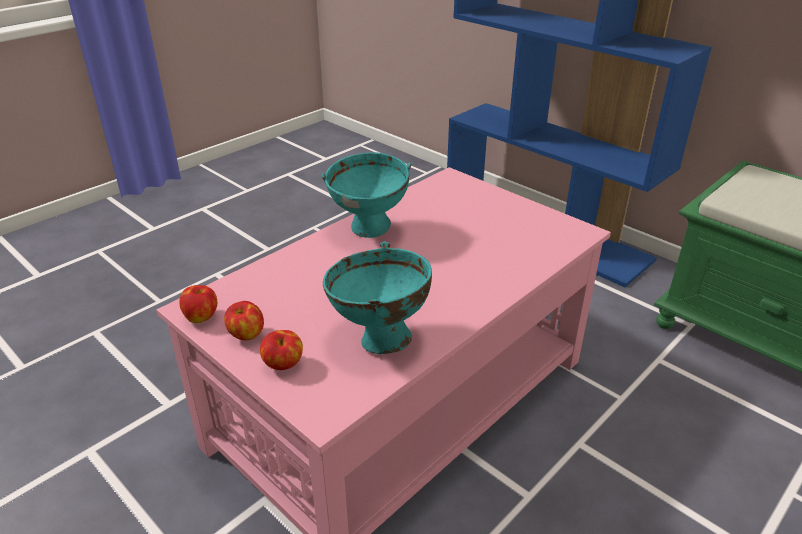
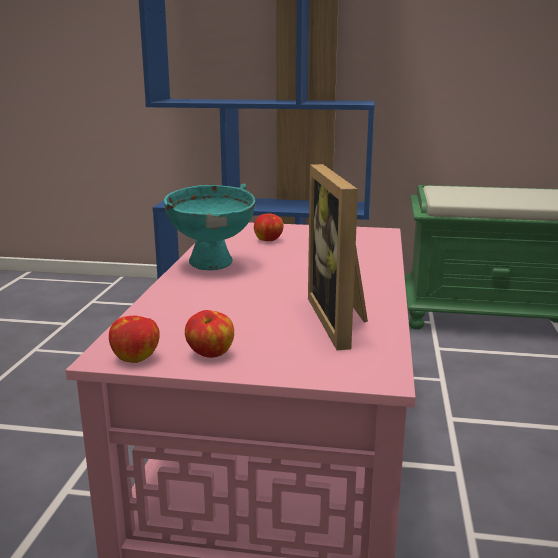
camera: 35 degrees left, 15 degrees down
(283, 365) = (285, 360): apple -> apple (269, 240)
(379, 340) = (342, 320): turquoise bowl -> picture frame

